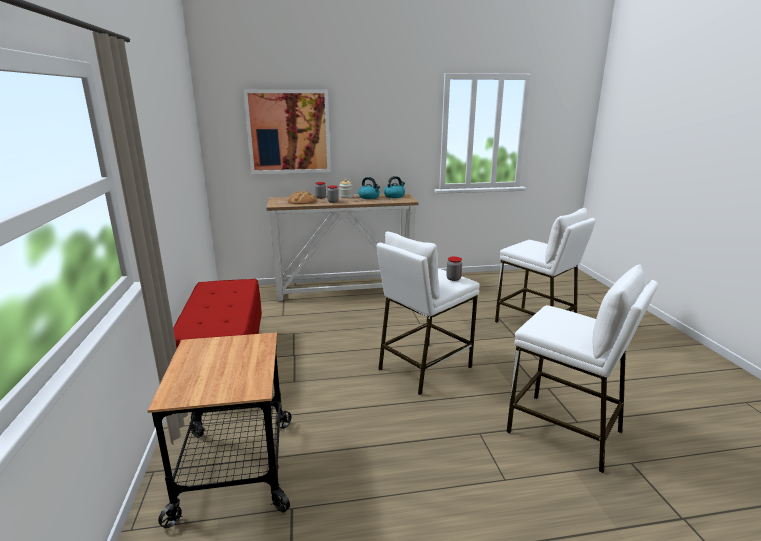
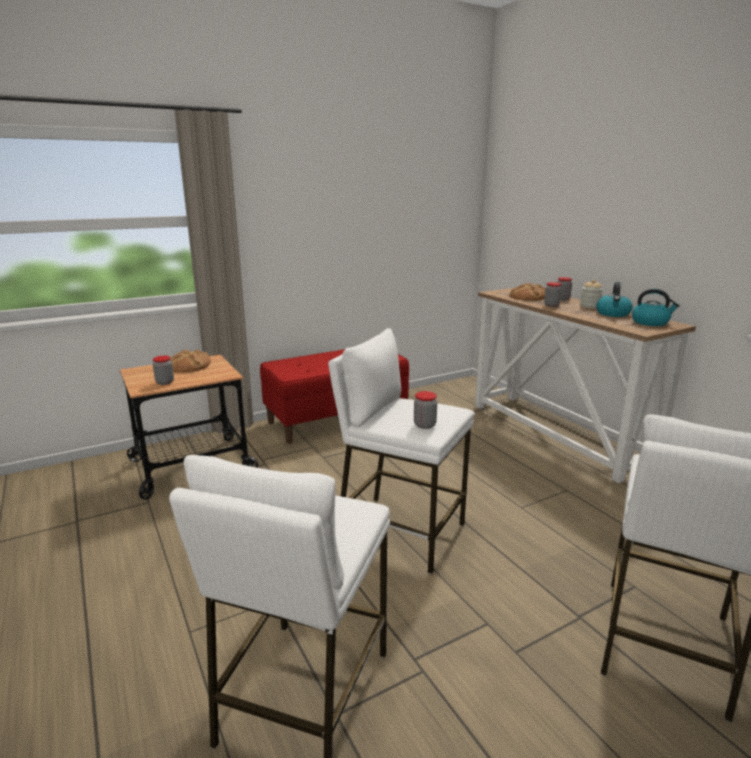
camera: 70 degrees right, 0 degrees up
(200, 359) = (188, 365): none -> bread
(246, 375) = (165, 382): none -> jar
(289, 132) = (557, 206): picture -> none

